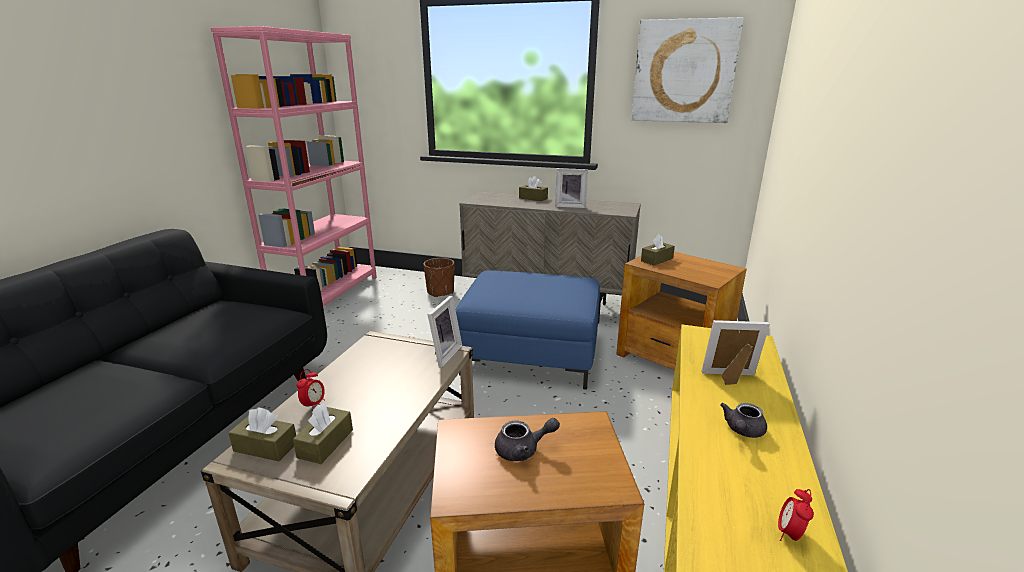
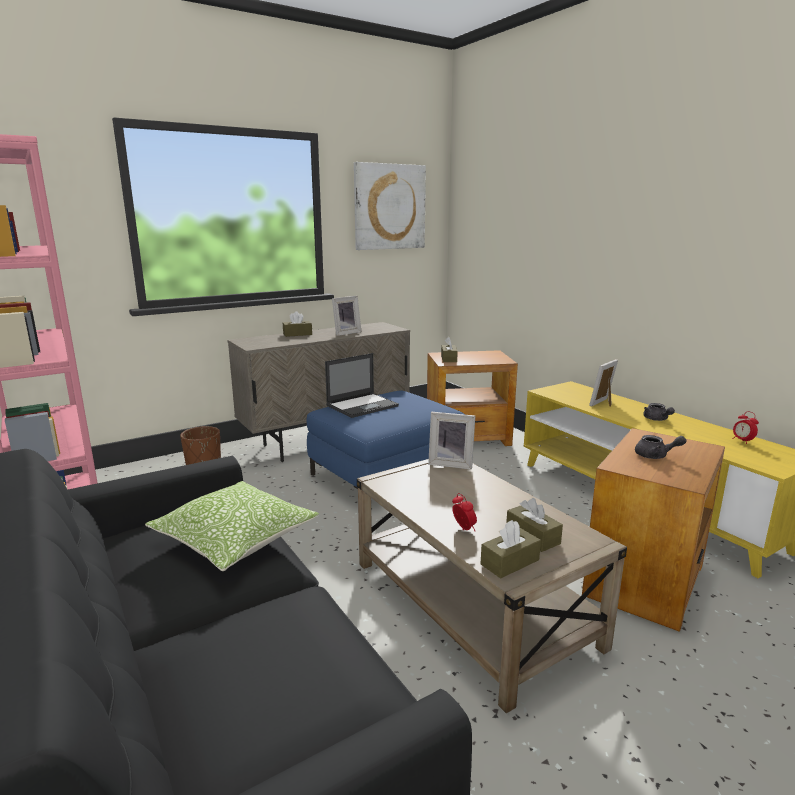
camera: 50 degrees left, 5 degrees down
(230, 331) = (235, 539): none -> pillow
(443, 355) = (451, 463): picture frame -> picture frame turned 135 degrees clockwise
(519, 279) = (363, 405): none -> laptop
(523, 450) = (655, 456): grey teapot -> grey teapot turned 75 degrees clockwise

